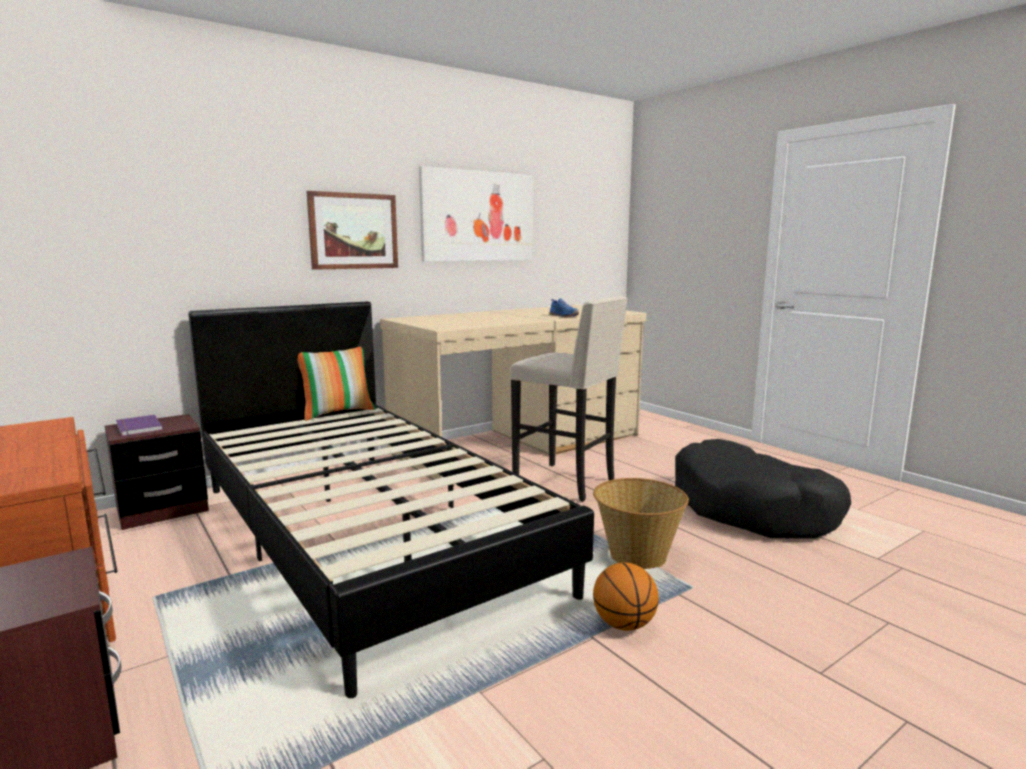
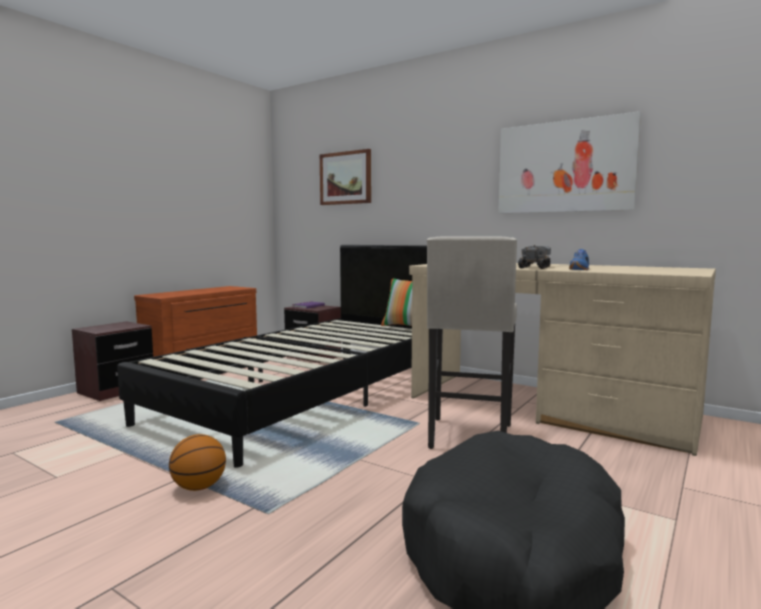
camera: 70 degrees right, 5 degrees down
(353, 231) = (444, 190): picture -> picture (345, 178)
(525, 318) = (535, 267): none -> toy truck
(637, 555) = (324, 483): basket -> none

